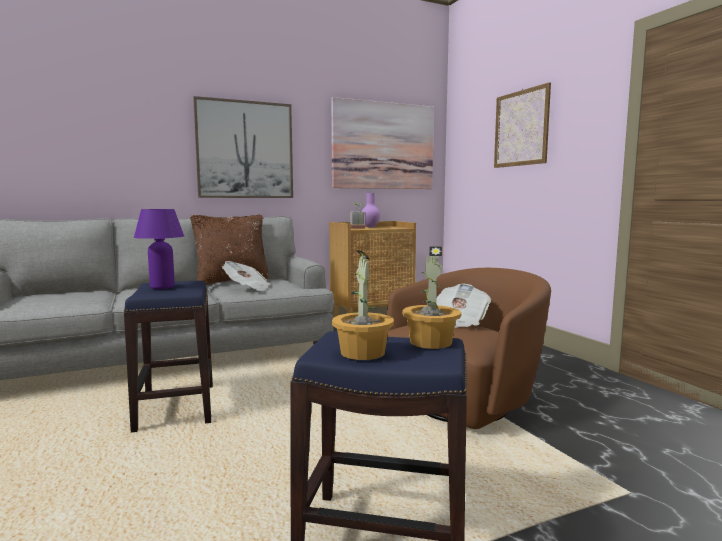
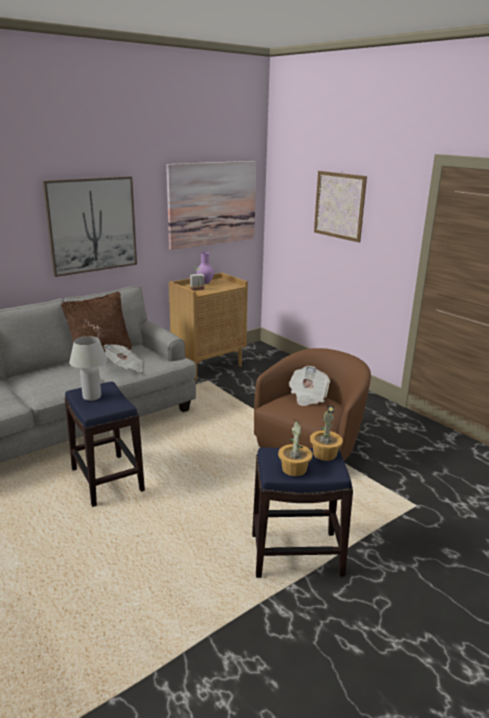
camera: 15 degrees left, 15 degrees up
(162, 287) = (92, 397): purple table lamp -> white table lamp

